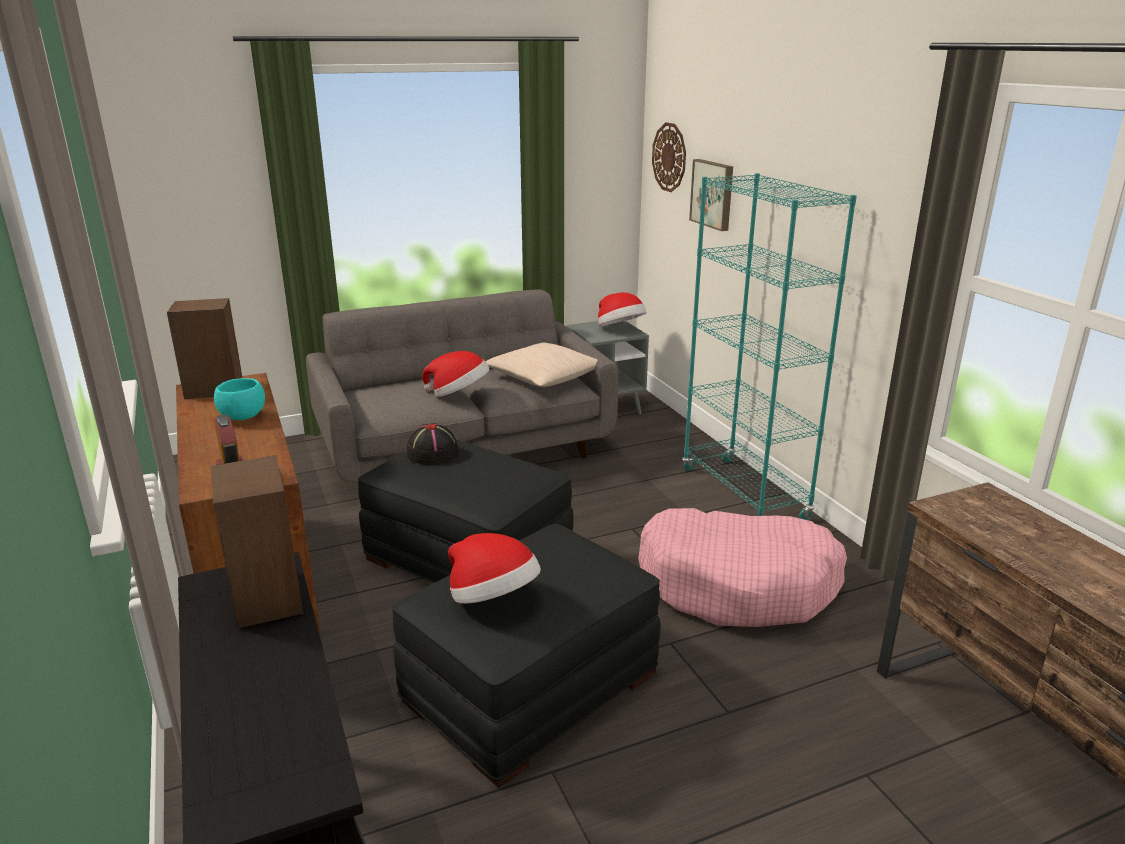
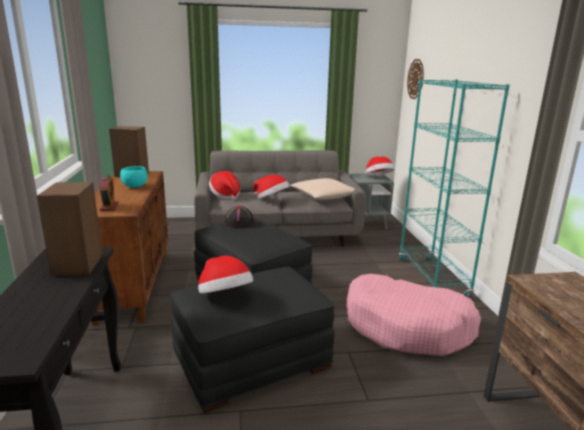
camera: 15 degrees right, 5 degrees down
(372, 397) = (225, 196): none -> hat
(713, 194) = (435, 97): picture -> none

